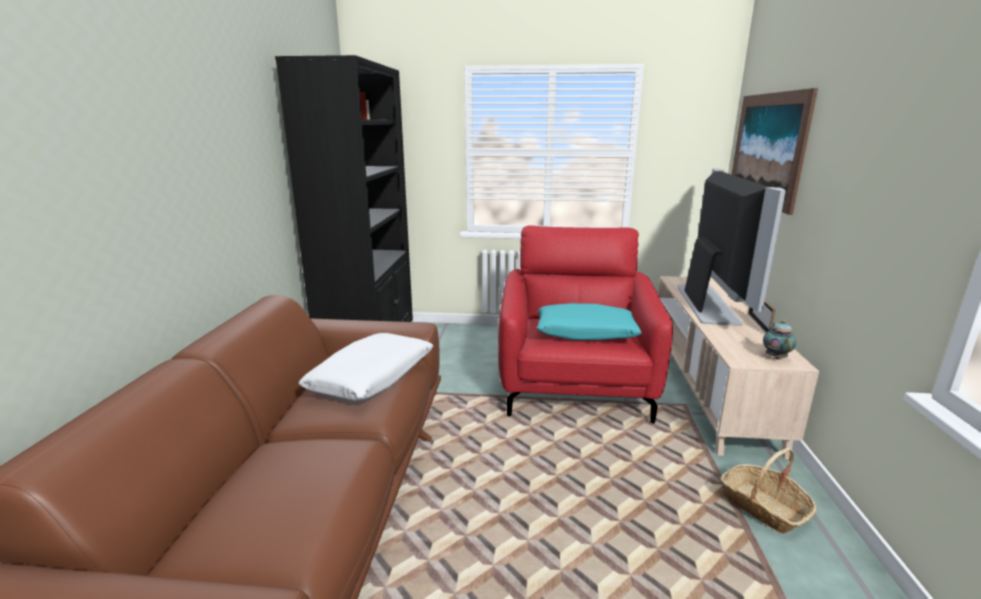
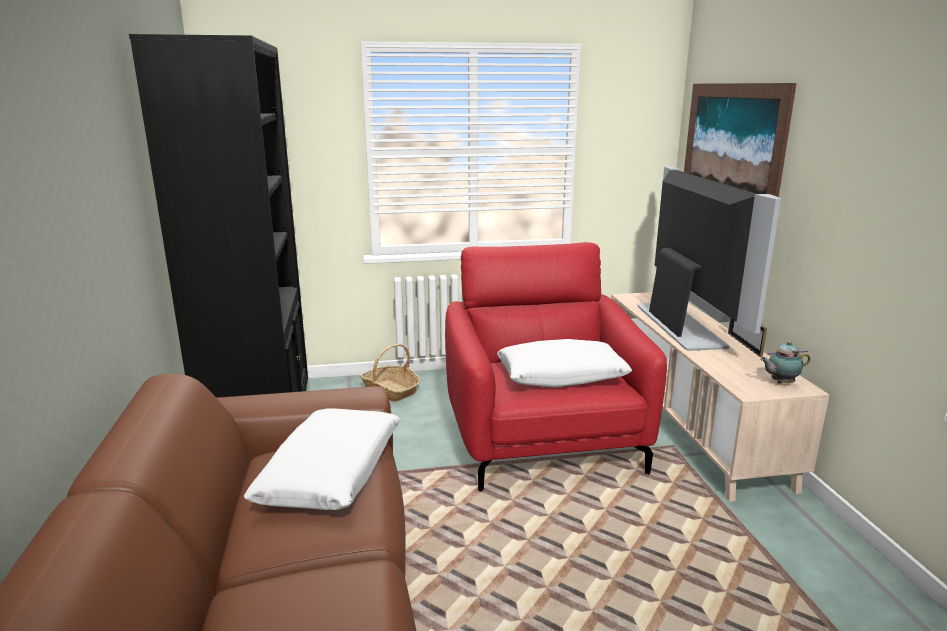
camera: 15 degrees left, 0 degrees up
(585, 332) = (561, 375): turquoise pillow -> white pillow
(763, 507) = (797, 553): basket -> basket (391, 390)
(775, 357) = (780, 383): teapot -> teapot turned 90 degrees counterclockwise

